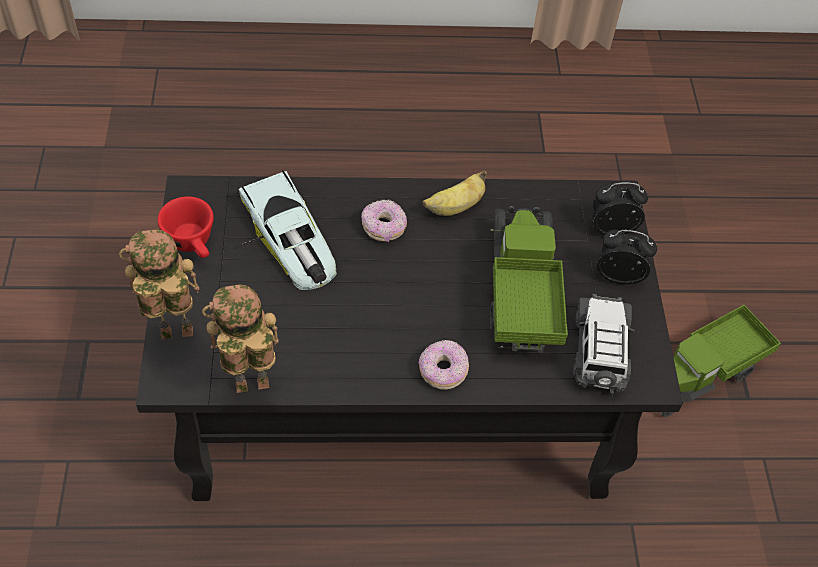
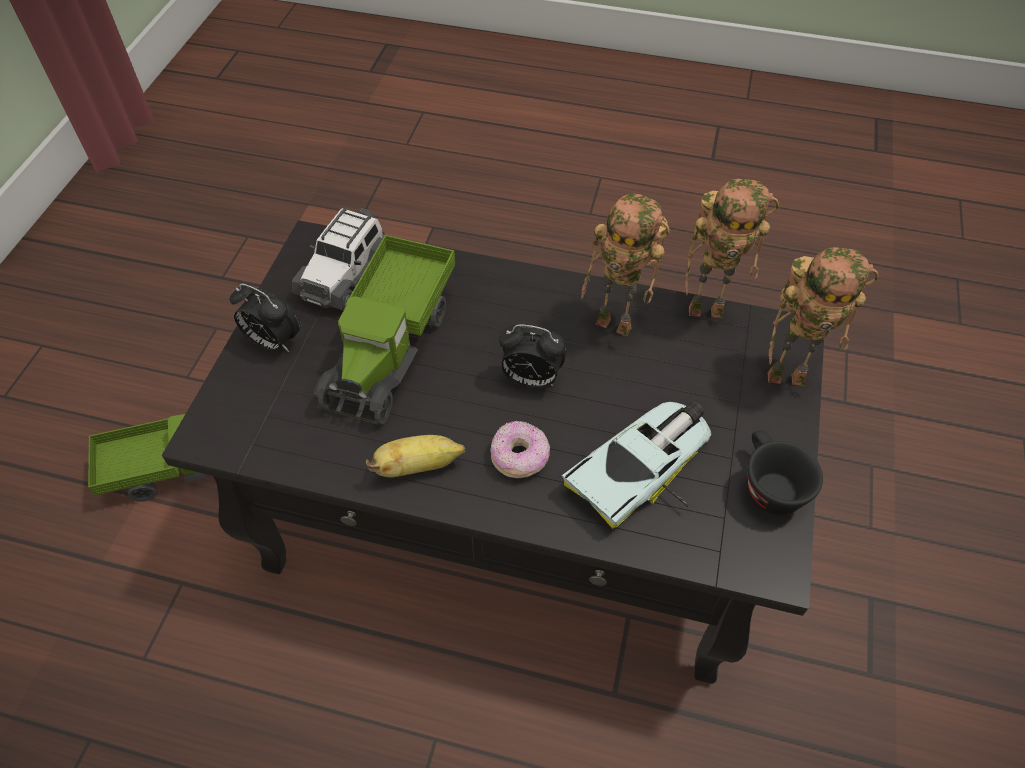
camera: 160 degrees left, 0 degrees up
(193, 244) = (768, 485): red cup -> black cup
(289, 240) = (644, 465): toy car -> toy car turned 60 degrees clockwise
(333, 355) = (617, 324): none -> toy robot
(442, 371) = (510, 288): donut -> none
(611, 228) = (241, 397): alarm clock -> alarm clock (530, 379)

